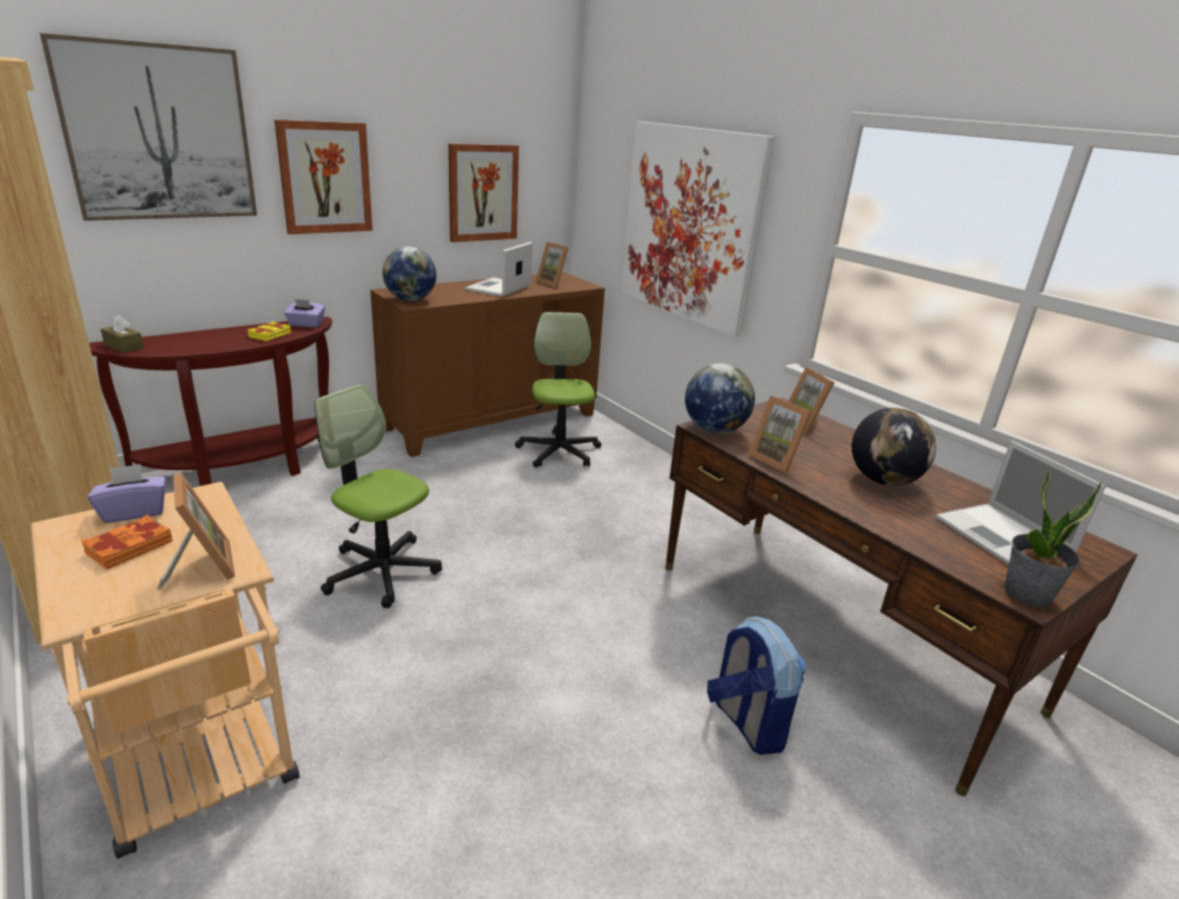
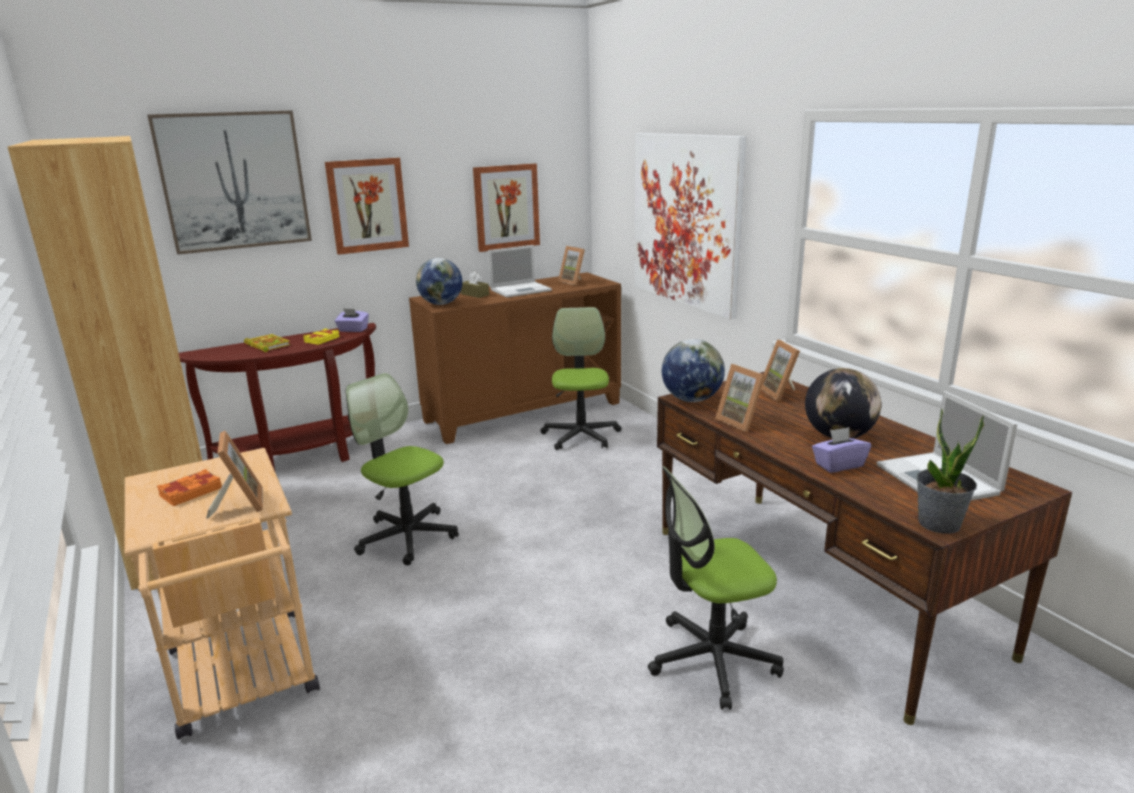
camera: 10 degrees right, 5 degrees down
(124, 346) = (206, 354): brown tissue box -> brown tissue box (475, 294)
(134, 512) = (197, 469): purple tissue box -> purple tissue box (838, 465)
(201, 338) = (267, 345): none -> book
(498, 288) = (521, 290): laptop -> laptop turned 150 degrees counterclockwise
(746, 722) = (712, 659): backpack -> office chair

